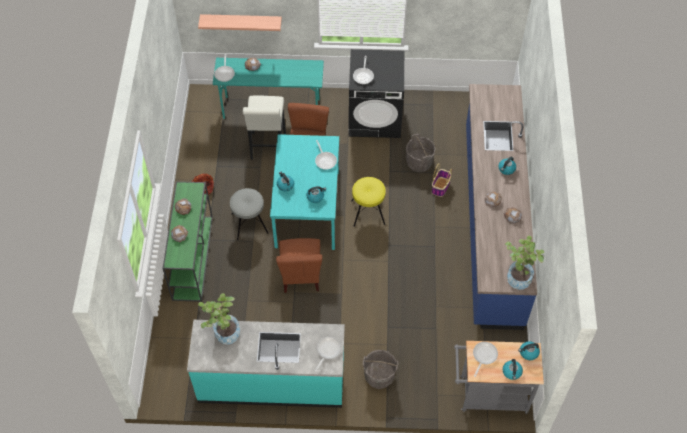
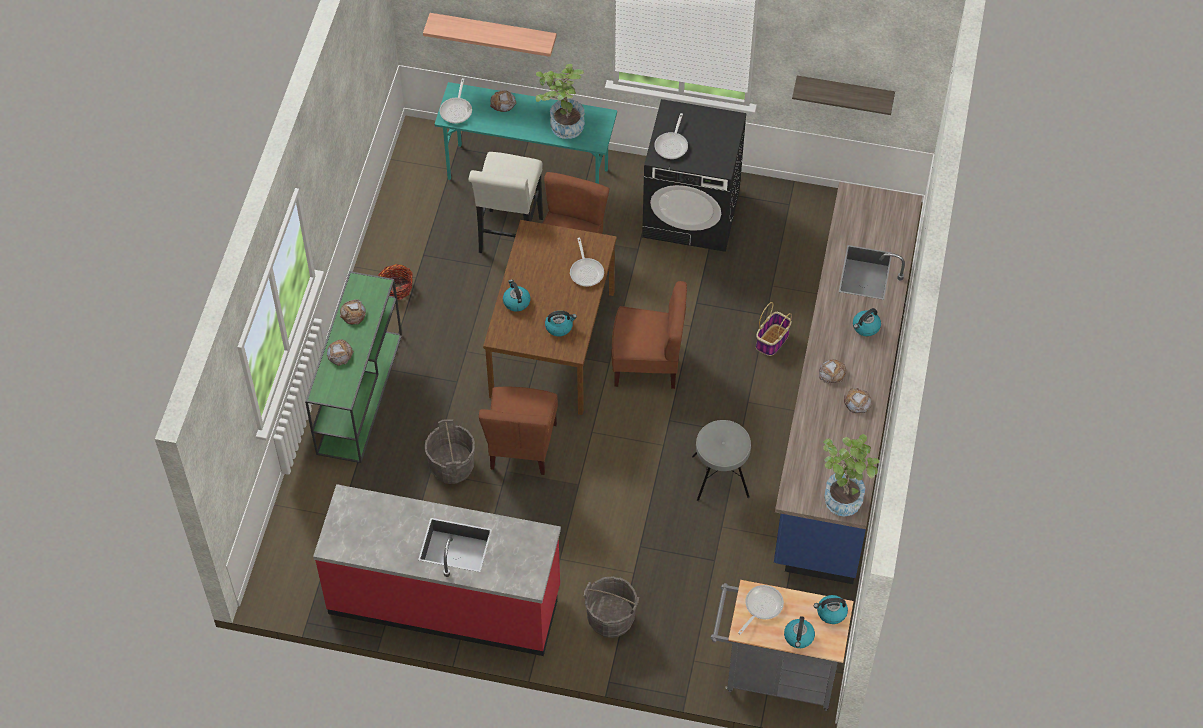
camera: 10 degrees right, 0 degrees up
(223, 332) = (377, 510): potted plant -> potted plant (562, 125)
(249, 223) = (457, 354): grey stool -> grey stool (720, 476)
(271, 381) = (445, 600): turquoise counter -> red counter
(306, 208) = (552, 343): turquoise dining table -> brown dining table
(327, 351) = (526, 562): frying pan -> none
(368, 212) = (647, 364): yellow stool -> brown chair
(419, 162) = (747, 296): grey bucket -> grey bucket (452, 466)
(463, 29) = (844, 93): none -> shelf

